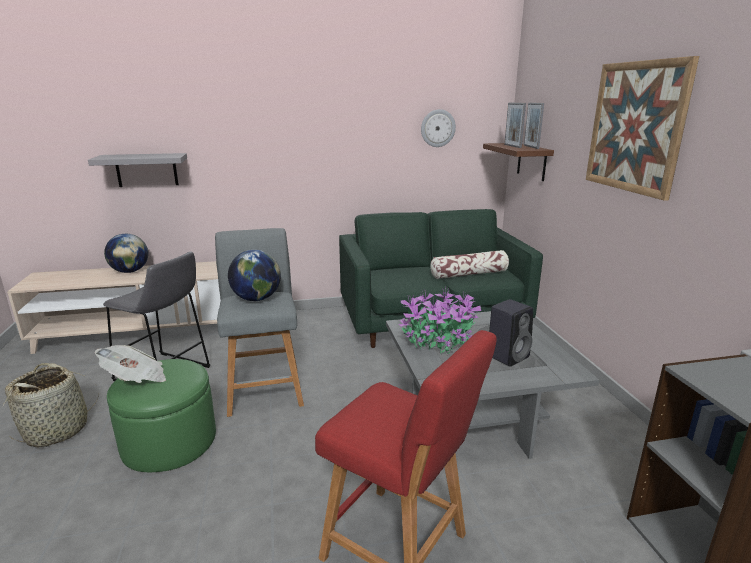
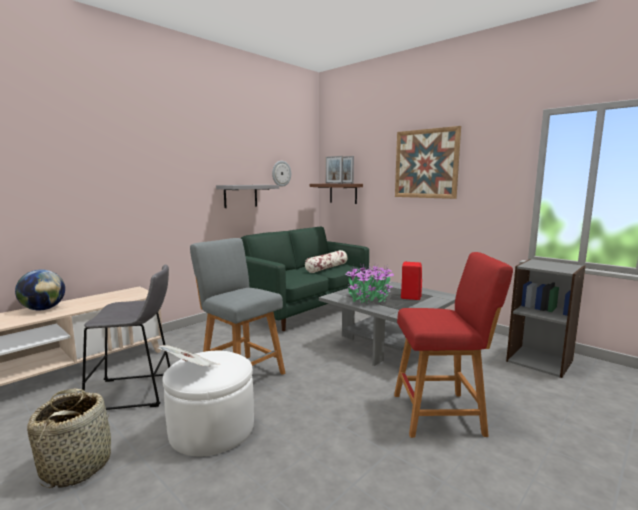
camera: 35 degrees left, 10 degrees down
(146, 170) = (57, 205): grey shelf -> grey shelf (240, 196)
(169, 441) = (212, 428): green ottoman -> white ottoman
(256, 299) = (243, 291): globe -> none
(508, 355) = (410, 296): black speaker -> red speaker

